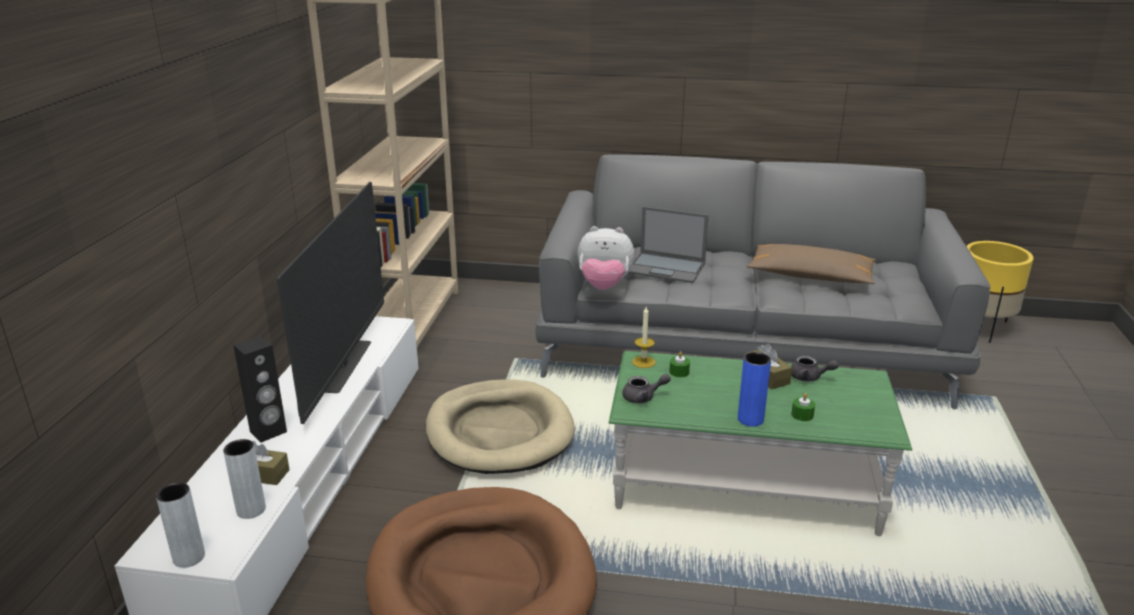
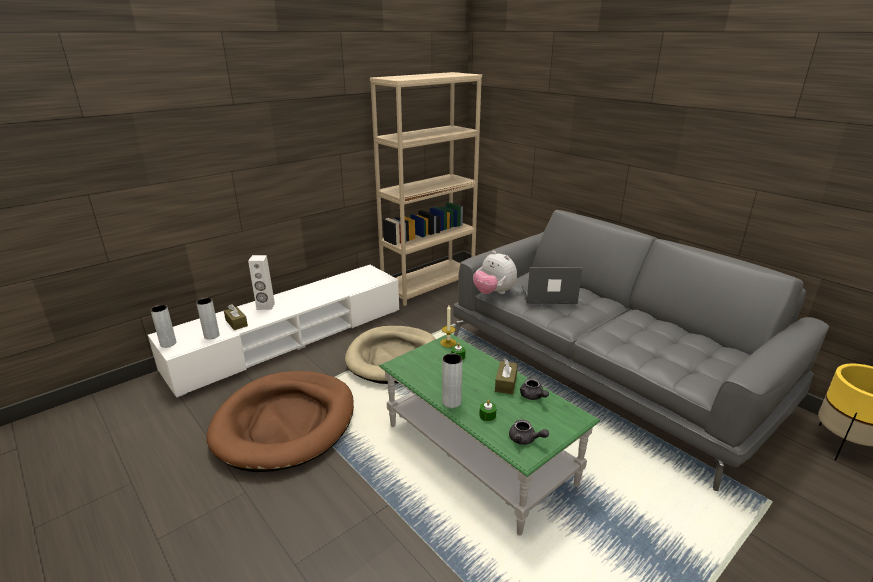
camera: 40 degrees right, 0 degrees up
(268, 432) = (265, 306): black speaker -> white speaker
(346, 366) = (335, 290): television -> none
(643, 397) = (415, 361): grey teapot -> grey teapot (525, 439)
(667, 268) = (548, 295): laptop -> laptop turned 120 degrees clockwise
(750, 419) = (451, 402): blue vase -> grey vase
(810, 276) = (644, 335): brown pillow -> none

